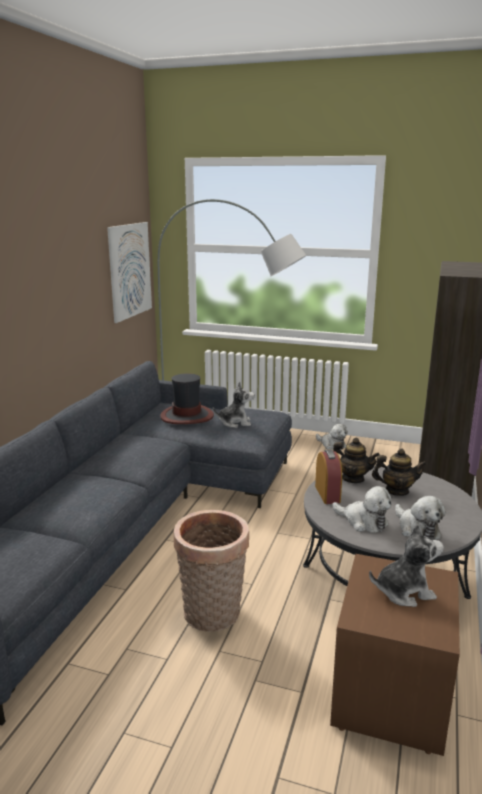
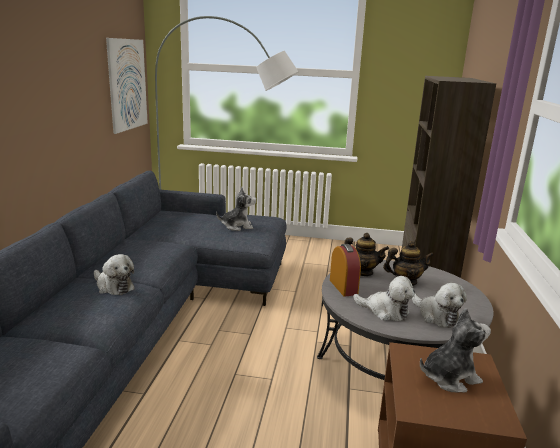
camera: 10 degrees left, 0 degrees up
(187, 416) = (190, 221): hat -> none
(213, 615) = (239, 414): basket -> none
(332, 445) = (318, 248): plush toy -> plush toy (113, 287)

